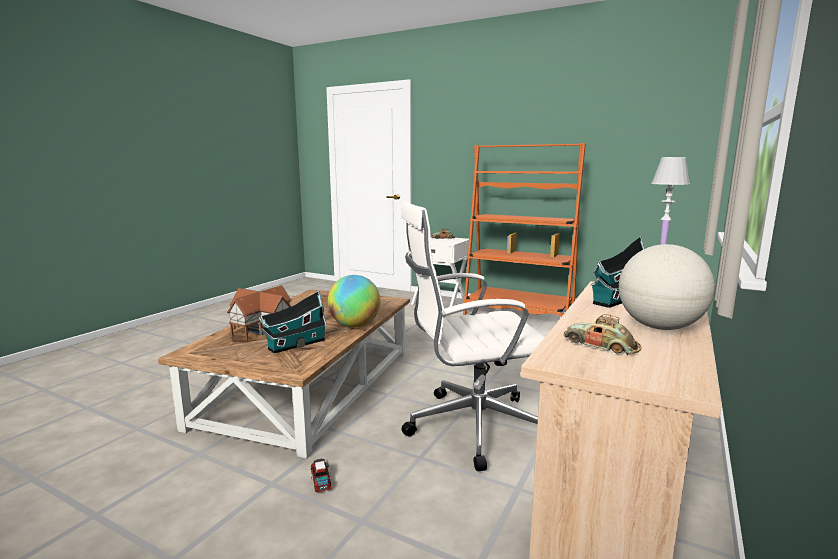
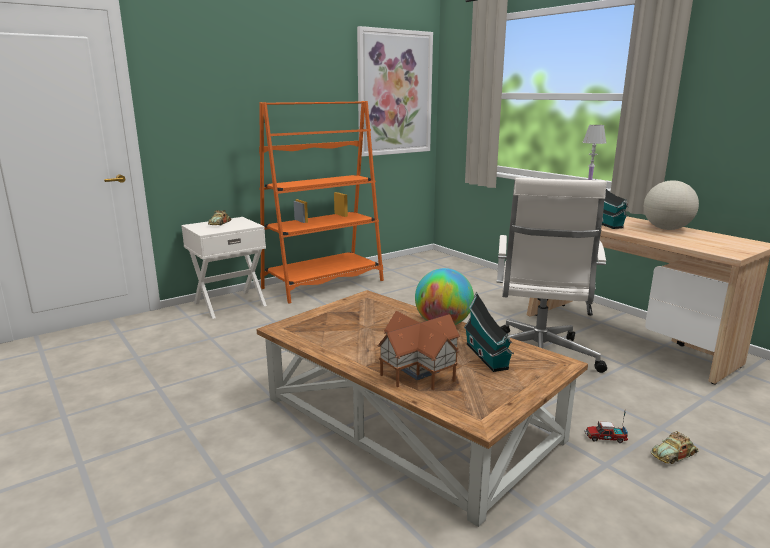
camera: 65 degrees left, 5 degrees up
(600, 345) = (702, 243): toy car -> toy car (674, 455)
(658, 135) = (394, 93): none -> picture

